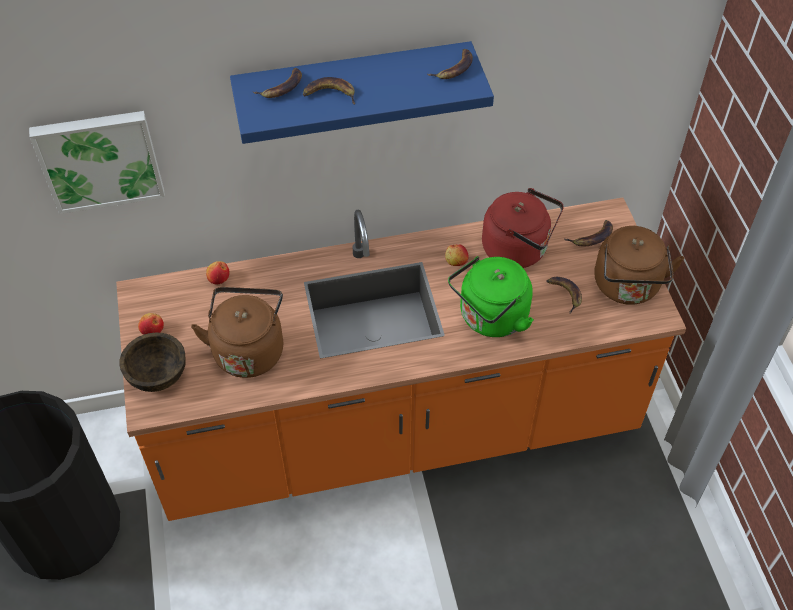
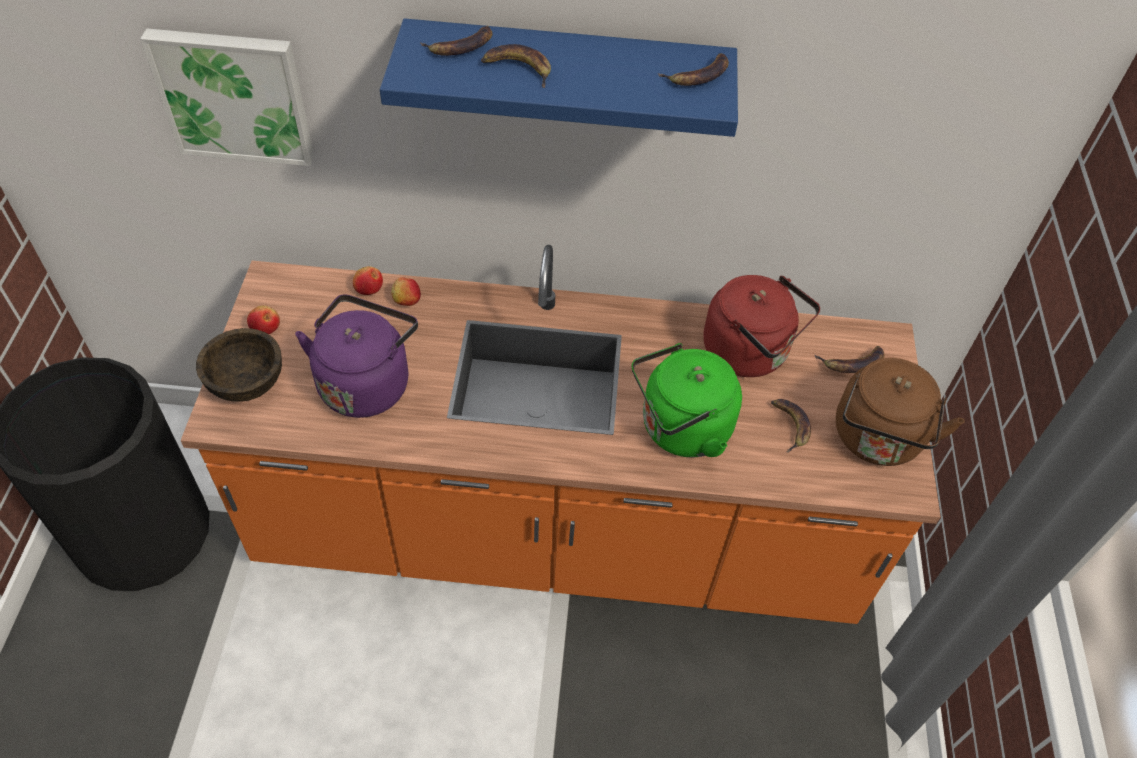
camera: 15 degrees right, 0 degrees up
(248, 349) = (366, 382): brown kettle -> purple kettle
(456, 261) = (664, 346): apple -> apple (406, 300)

